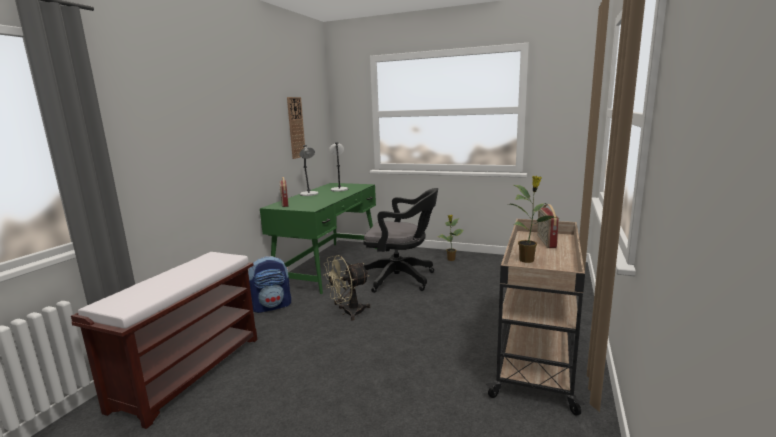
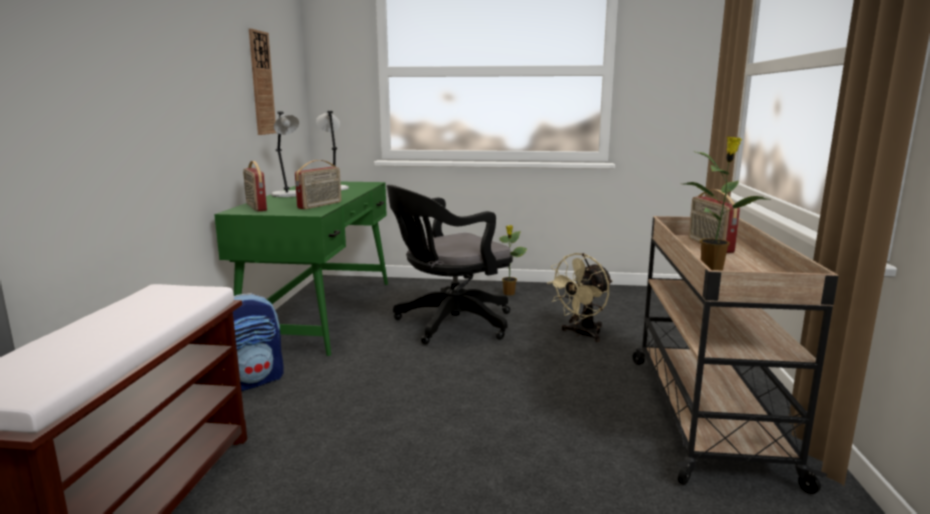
camera: 15 degrees left, 0 degrees up
(321, 203) = (320, 205): none -> radio
(348, 313) = (390, 381): beige fan -> beige fan (581, 334)
(401, 278) = (449, 324): black office chair -> black office chair turned 150 degrees clockwise

